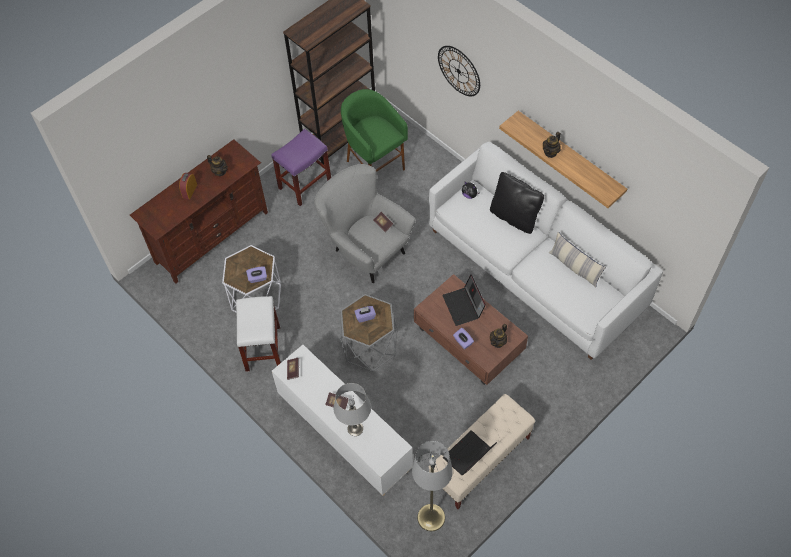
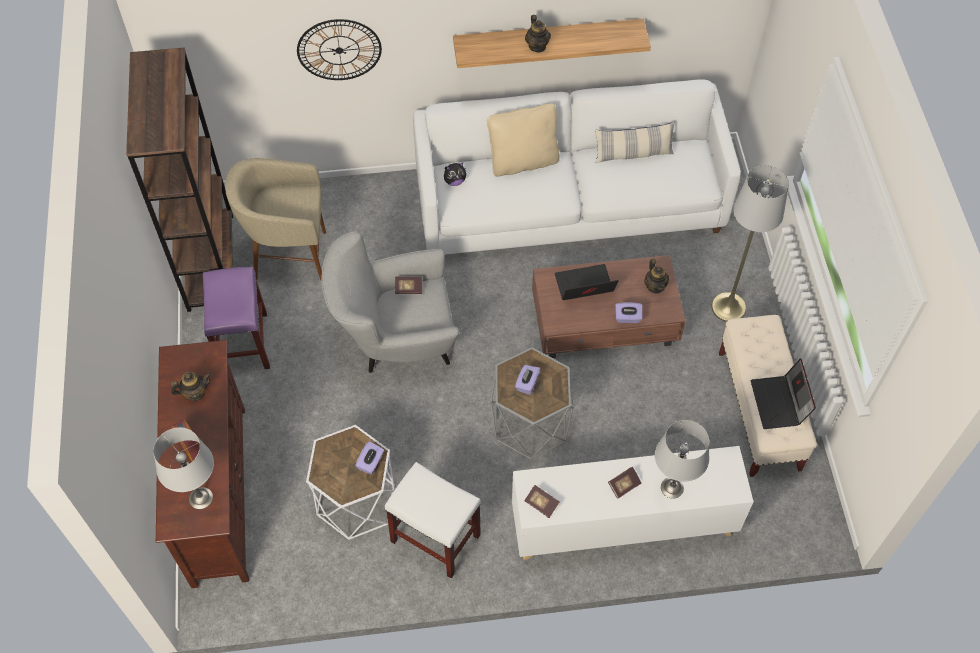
camera: 55 degrees left, 0 degrees up
(165, 215) = (201, 498): none -> grey table lamp
(374, 166) = (290, 257): green stool -> beige stool
(431, 517) = (792, 503): grey floor lamp -> grey floor lamp (728, 307)
(463, 306) = (584, 287): laptop -> laptop turned 150 degrees clockwise
(514, 217) = (523, 161): black pillow -> beige pillow

